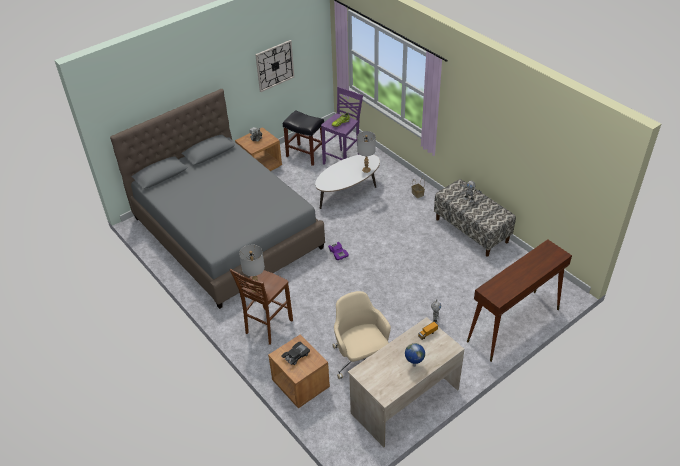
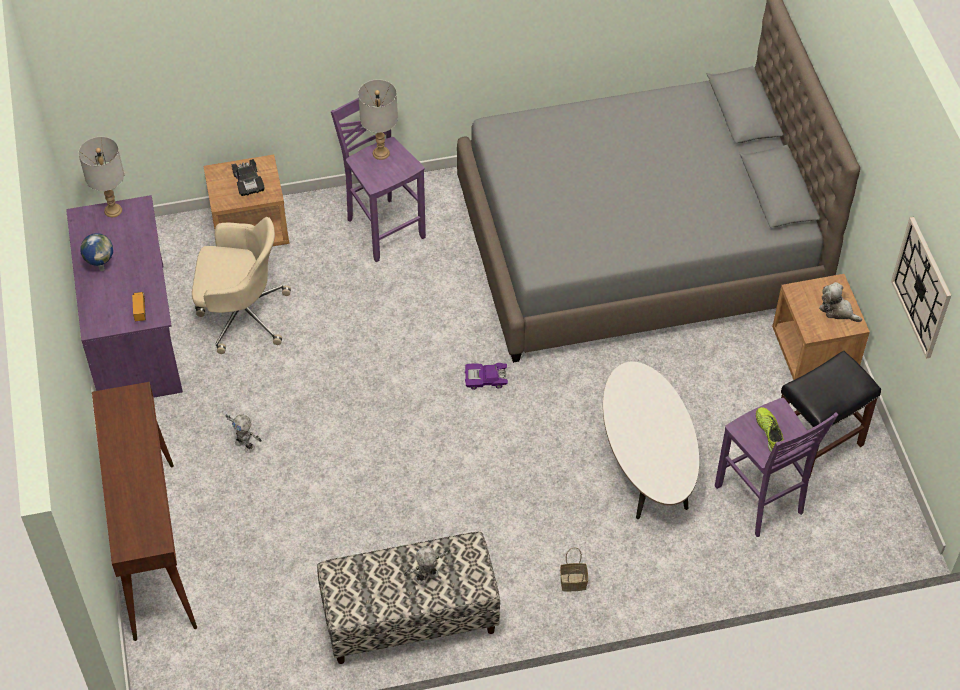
camera: 115 degrees right, 10 degrees up
(267, 327) = (384, 228): brown stool -> purple stool
(366, 170) = (638, 463): grey table lamp -> grey table lamp (113, 210)
(404, 400) = (134, 333): beige desk -> purple desk

